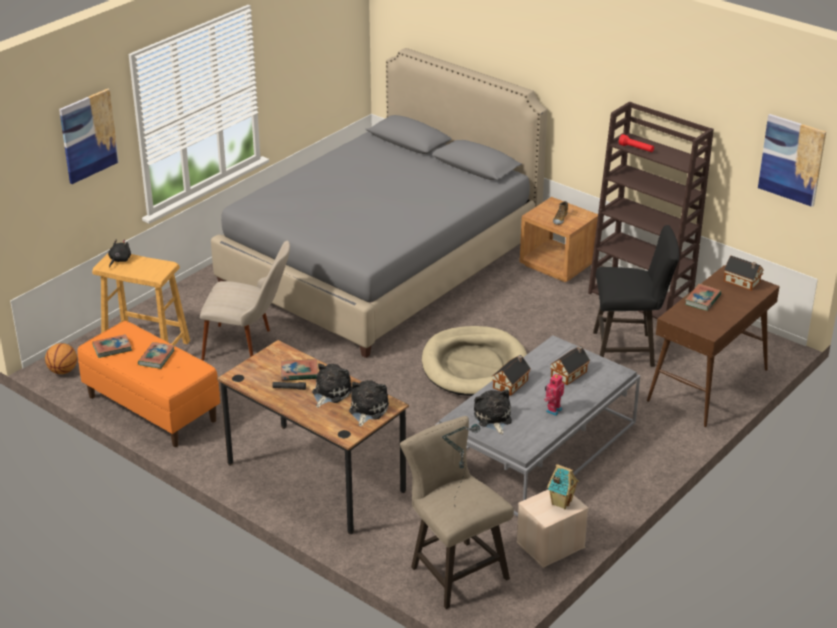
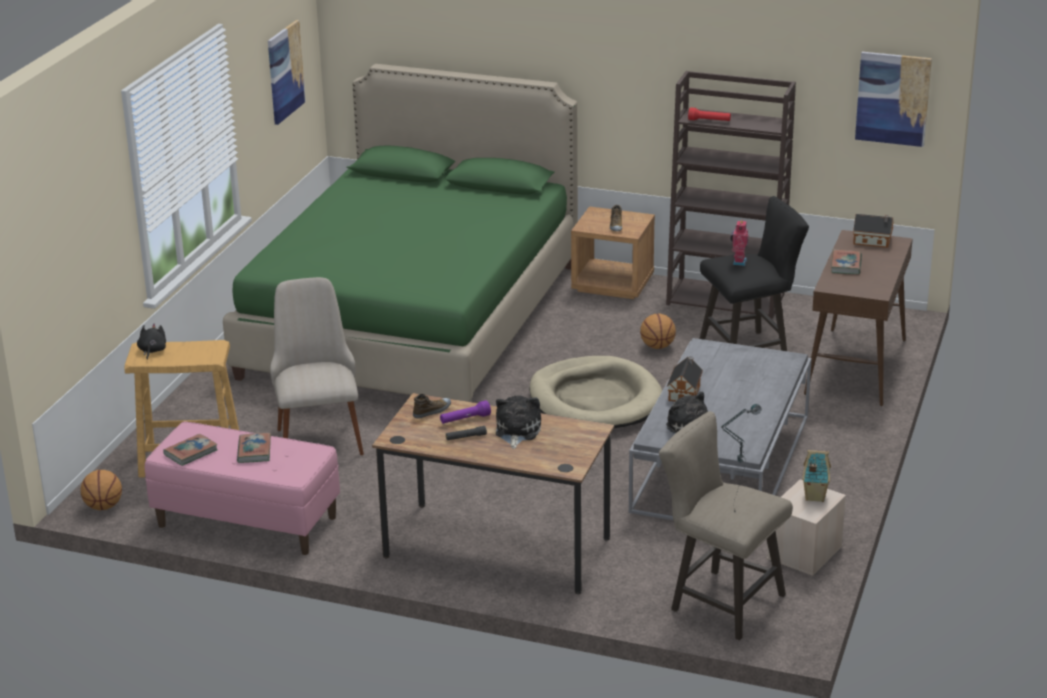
camera: 20 degrees left, 5 degrees down
(88, 135) = (92, 198): picture -> picture (285, 71)
(151, 408) = (246, 522): orange bench -> pink bench
(249, 346) = (318, 433): beige chair -> beige chair turned 90 degrees counterclockwise
(280, 359) = (432, 411): none -> shoe
(299, 372) = (465, 419): book -> purple flashlight
(367, 410) = (572, 439): plush toy -> none
(381, 264) = (413, 320): grey bed -> green bed
(553, 410) = (749, 408): toy robot -> toy robot (738, 262)
(556, 330) = (658, 346): none -> basketball
(570, 373) = (740, 370): toy house -> none

